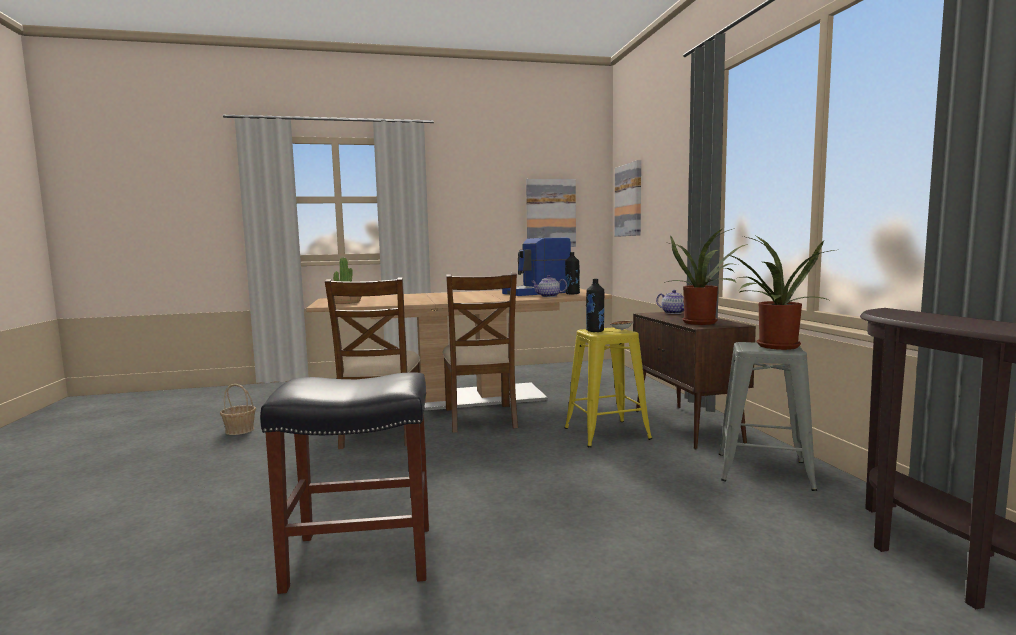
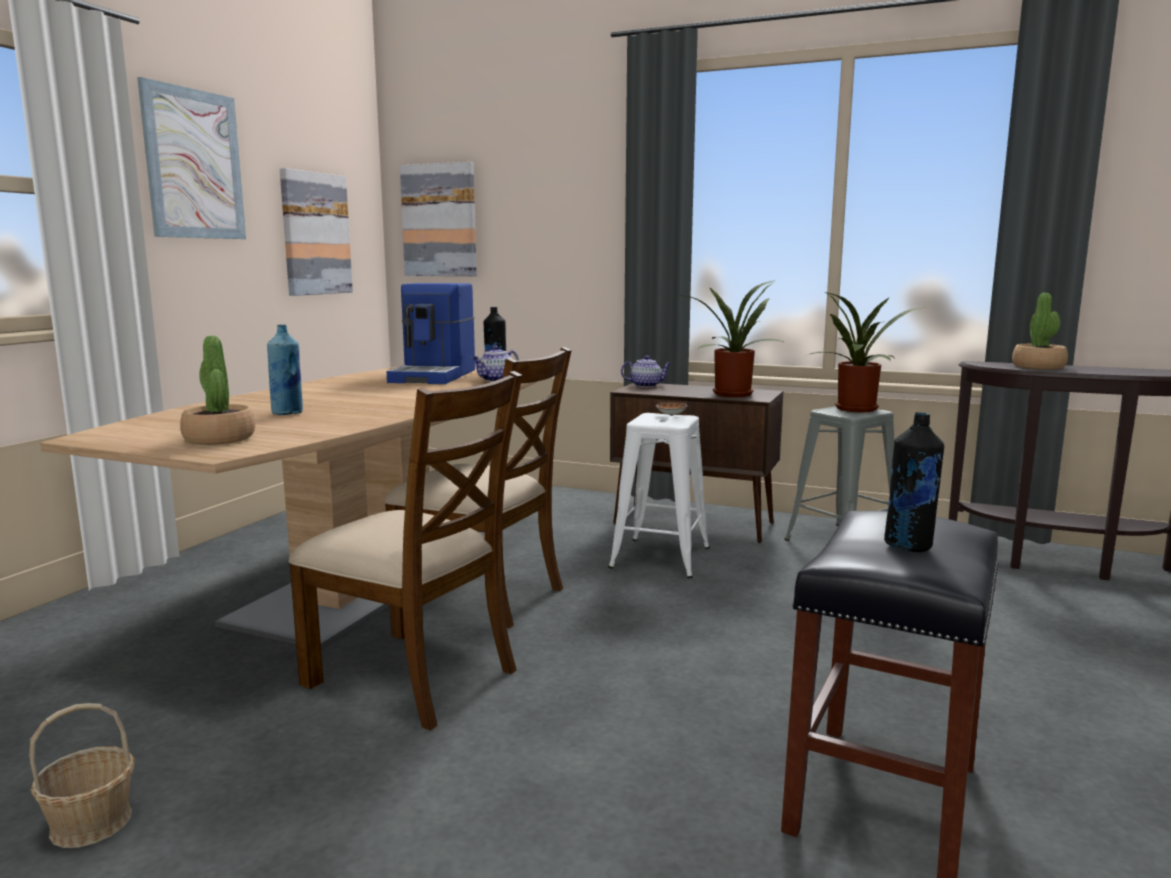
camera: 55 degrees left, 5 degrees up
(405, 299) = (288, 413): none -> blue bottle
(469, 182) = (194, 164): none -> picture
(595, 331) = (655, 422): black bottle -> black bottle (909, 546)
(606, 433) = (660, 557): yellow stool -> white stool
(924, 317) = (1038, 367): none -> potted plant

